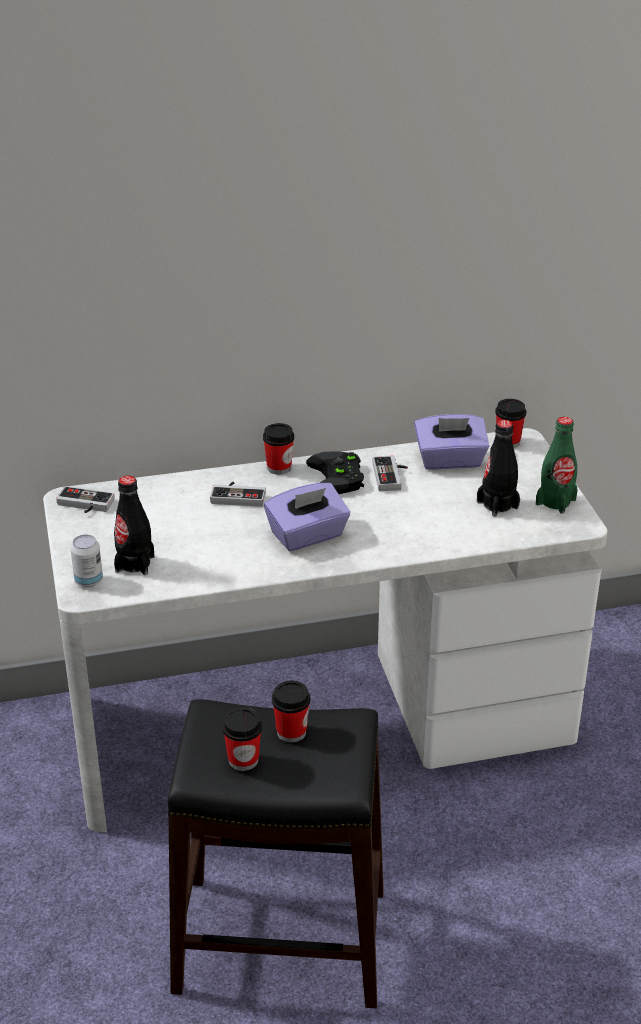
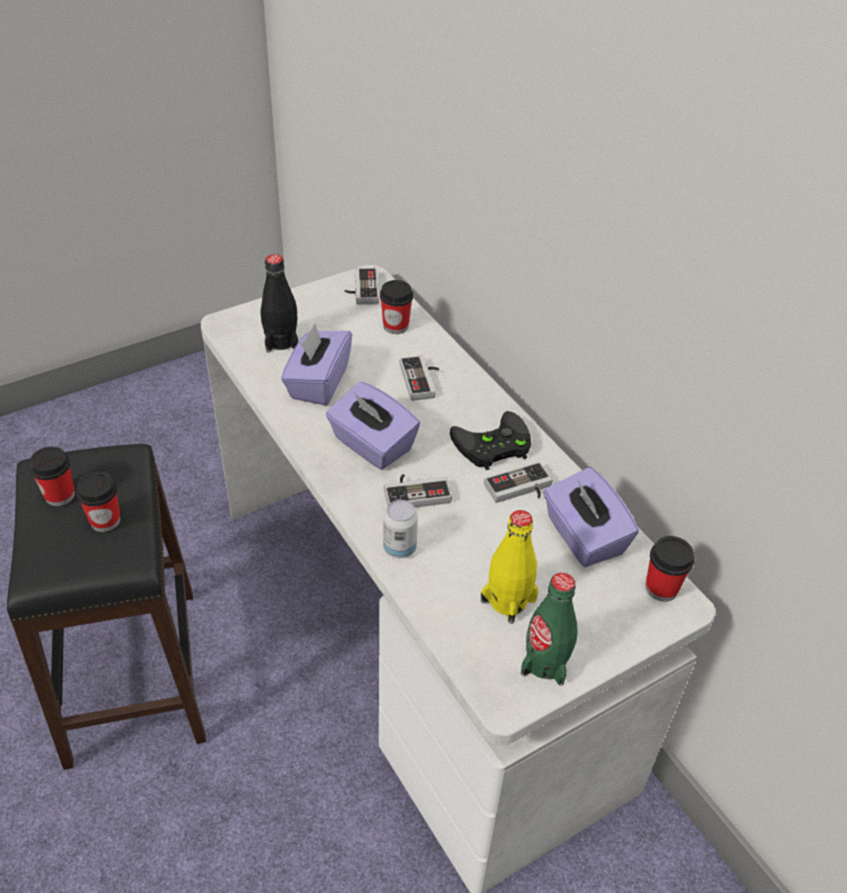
camera: 70 degrees right, 10 degrees up
(89, 581) = (246, 321): can -> can (399, 548)
(210, 551) = (318, 383): none -> purple tissue box
(279, 467) = (489, 397): cup -> cup (395, 326)
(372, 524) = (416, 492): none -> game controller
(497, 505) = (508, 600): black bottle -> yellow bottle

